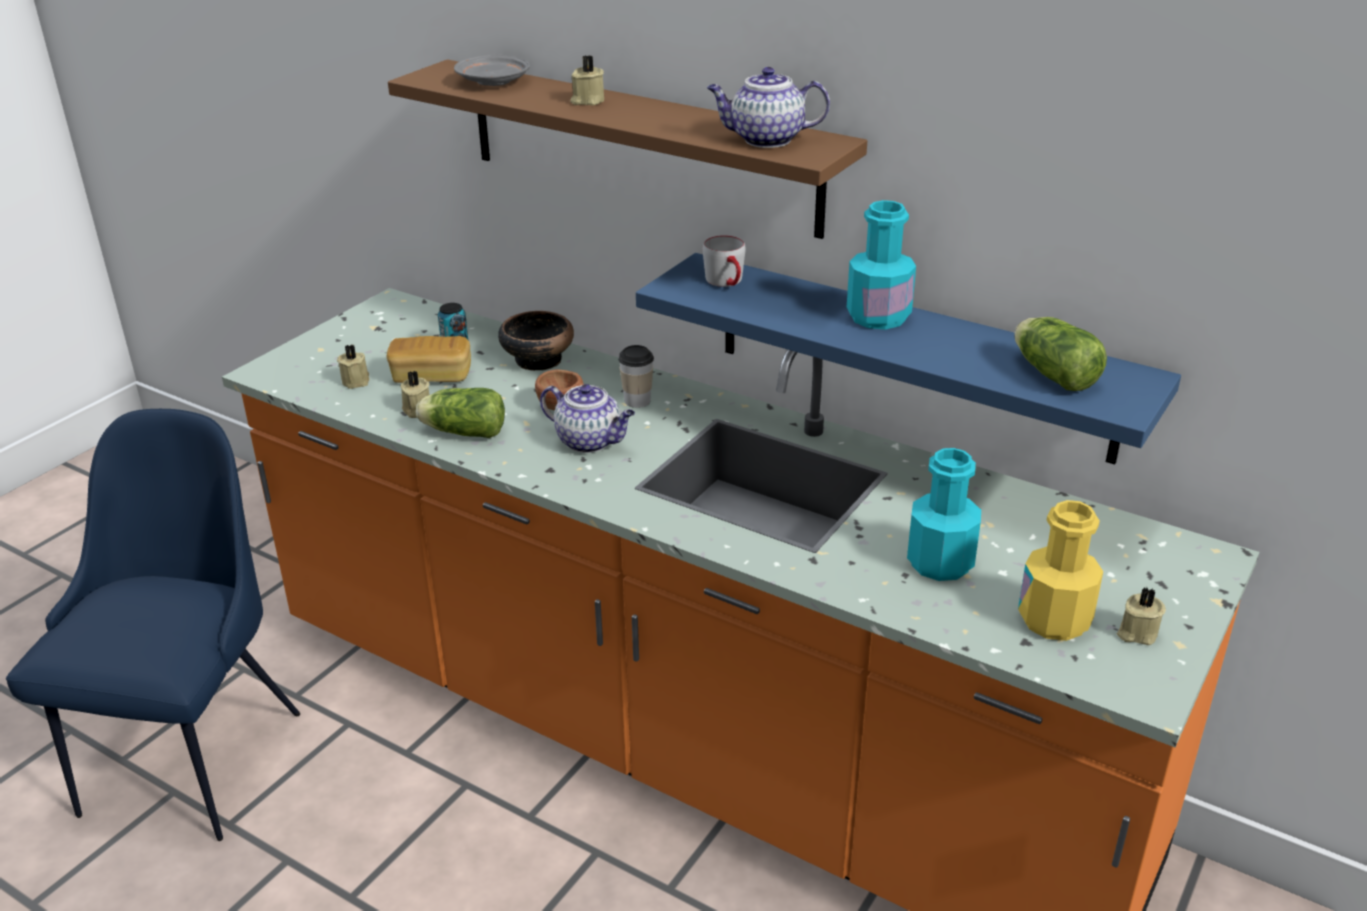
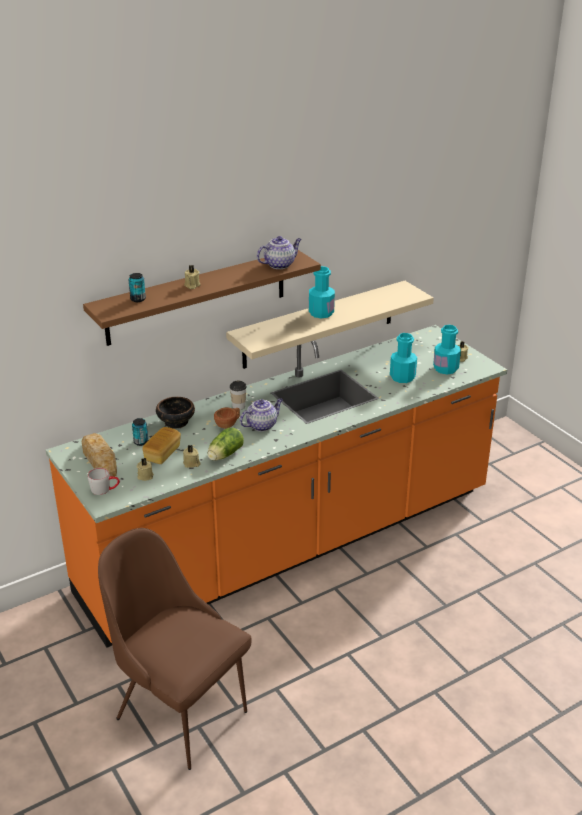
camera: 65 degrees left, 0 degrees up
(193, 761) = (180, 715): blue chair -> brown chair
(384, 332) = (99, 459): none -> bread
(493, 82) = (138, 299): grey plate -> can
(727, 283) = (263, 332): grey mug -> grey mug (105, 489)
(765, 140) = (279, 264): teapot -> teapot turned 150 degrees counterclockwise
(911, 356) = (319, 324): blue shelf -> beige shelf
(1051, 373) = (388, 298): lettuce -> none
(1054, 620) = (445, 368): yellow bottle -> turquoise bottle

